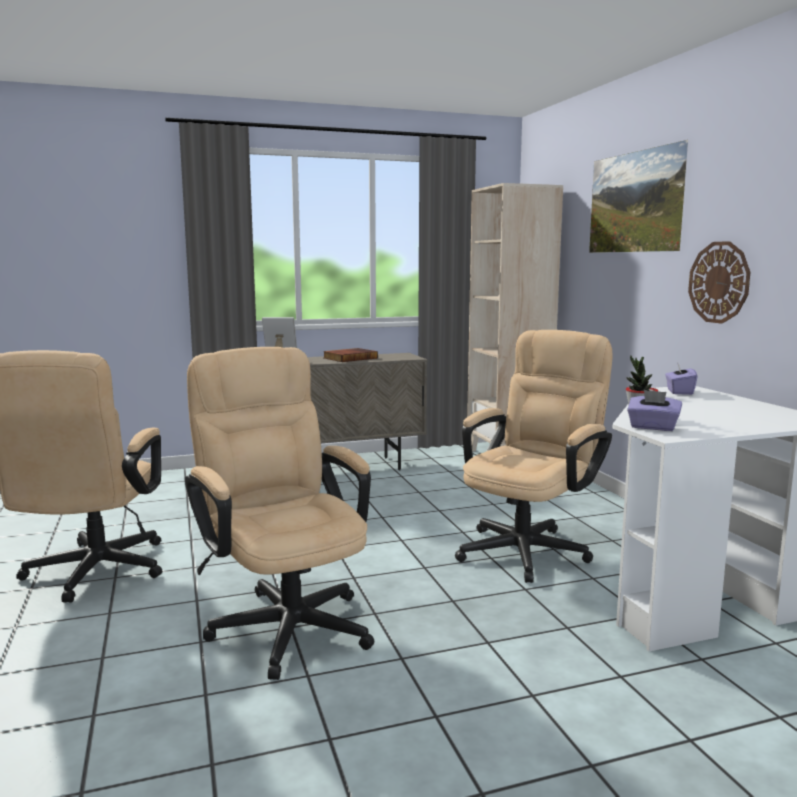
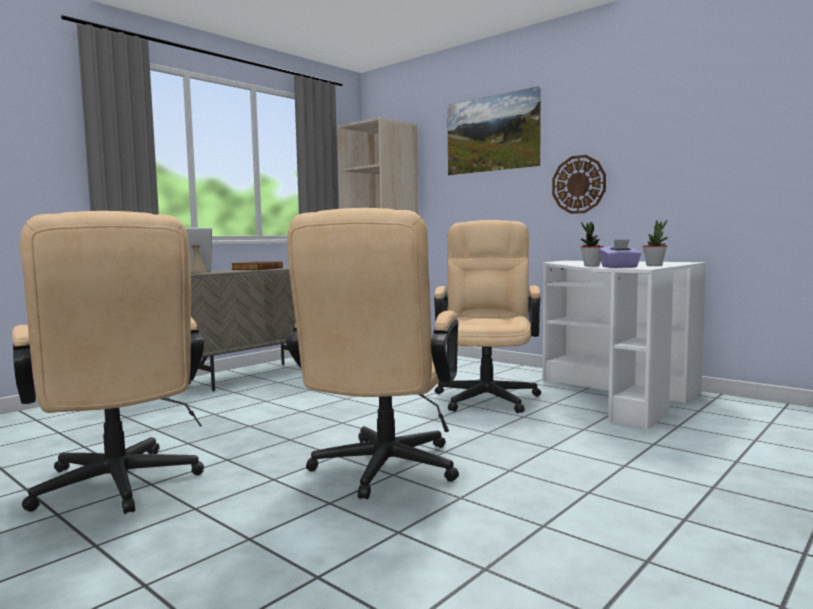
camera: 30 degrees left, 5 degrees down
(285, 621) = (381, 472): beige office chair -> beige office chair turned 105 degrees counterclockwise
(679, 392) = (570, 261): purple tissue box -> none
(724, 427) = (654, 265): none -> potted plant

